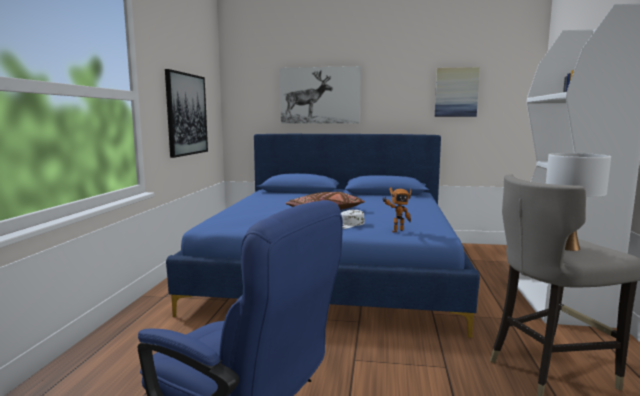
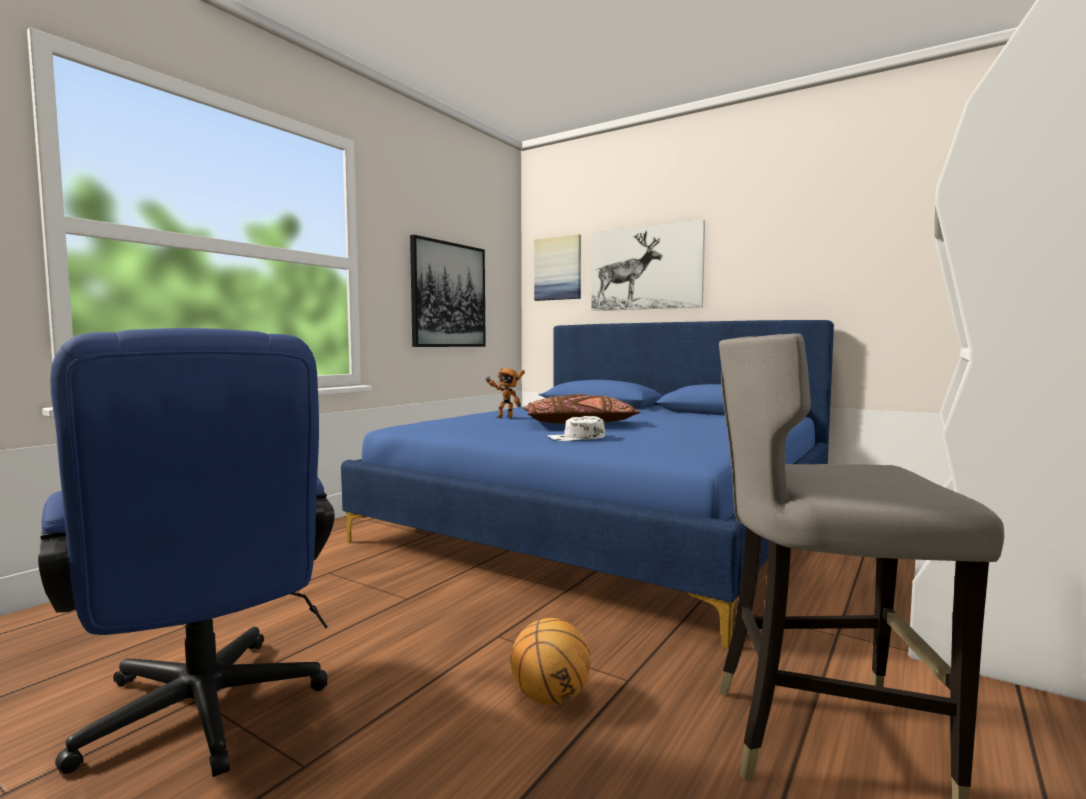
camera: 25 degrees right, 5 degrees down
(396, 230) = (631, 448): toy robot -> toy robot (504, 417)
(421, 387) = (550, 698): none -> basketball
(456, 92) = (865, 248): picture -> picture (558, 268)
(568, 248) = (836, 477): white table lamp -> none

